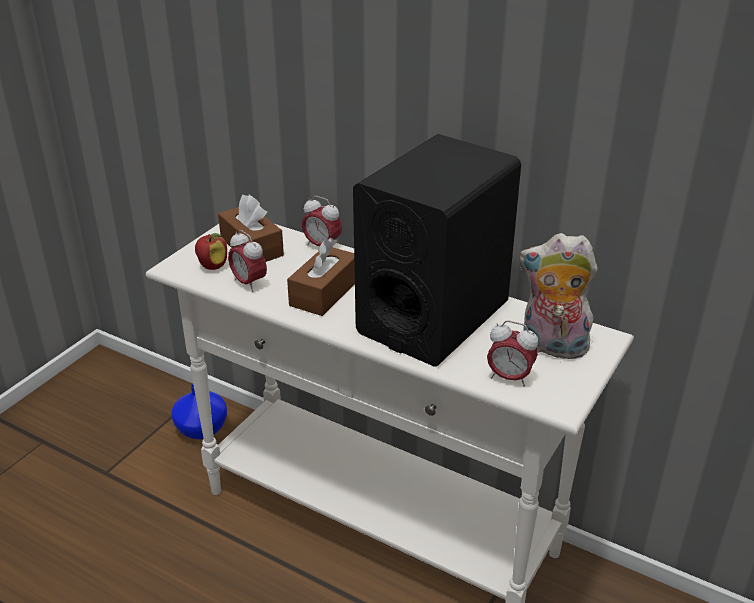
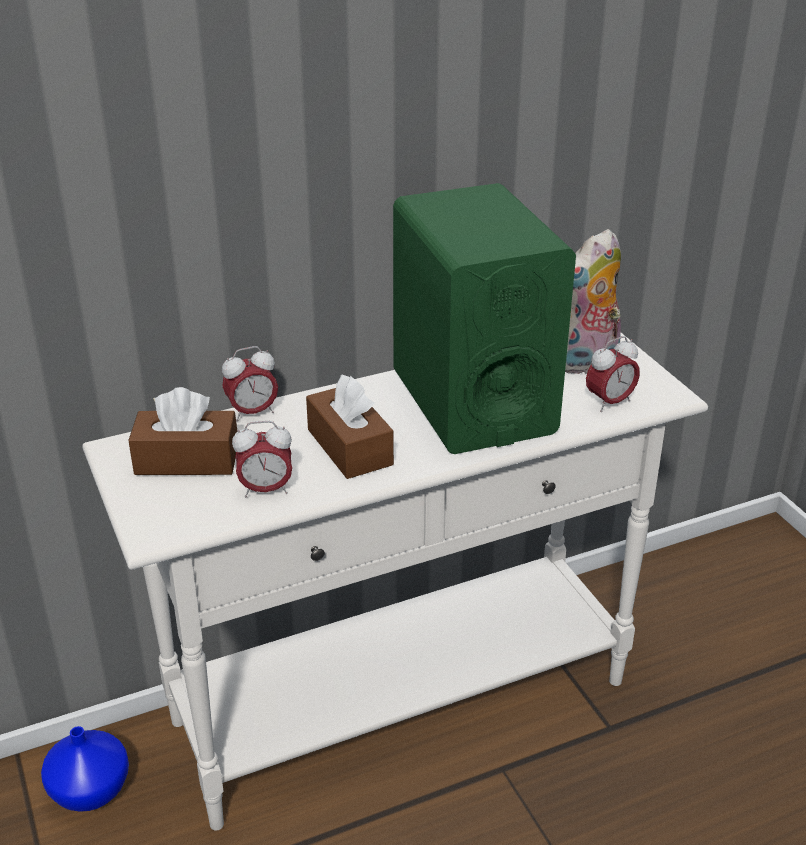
camera: 55 degrees left, 0 degrees up
(213, 266) = (192, 503): apple -> none
(433, 317) = (472, 401): black speaker -> green speaker

